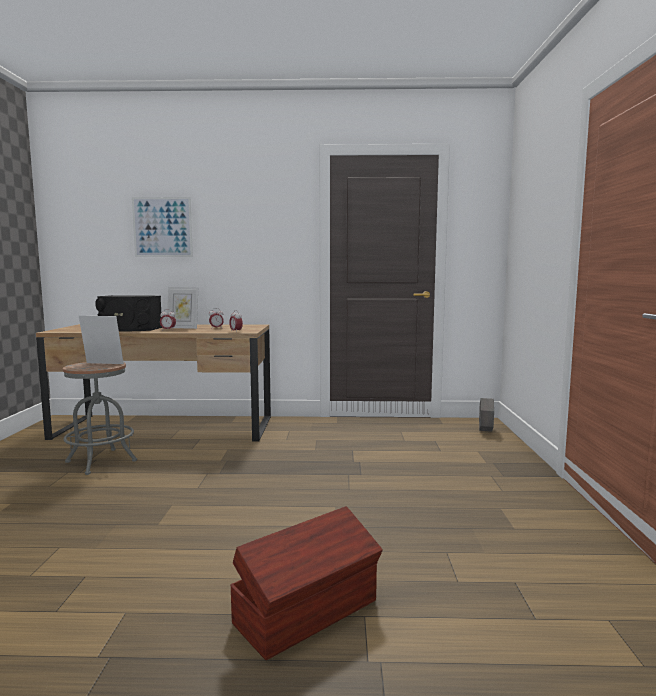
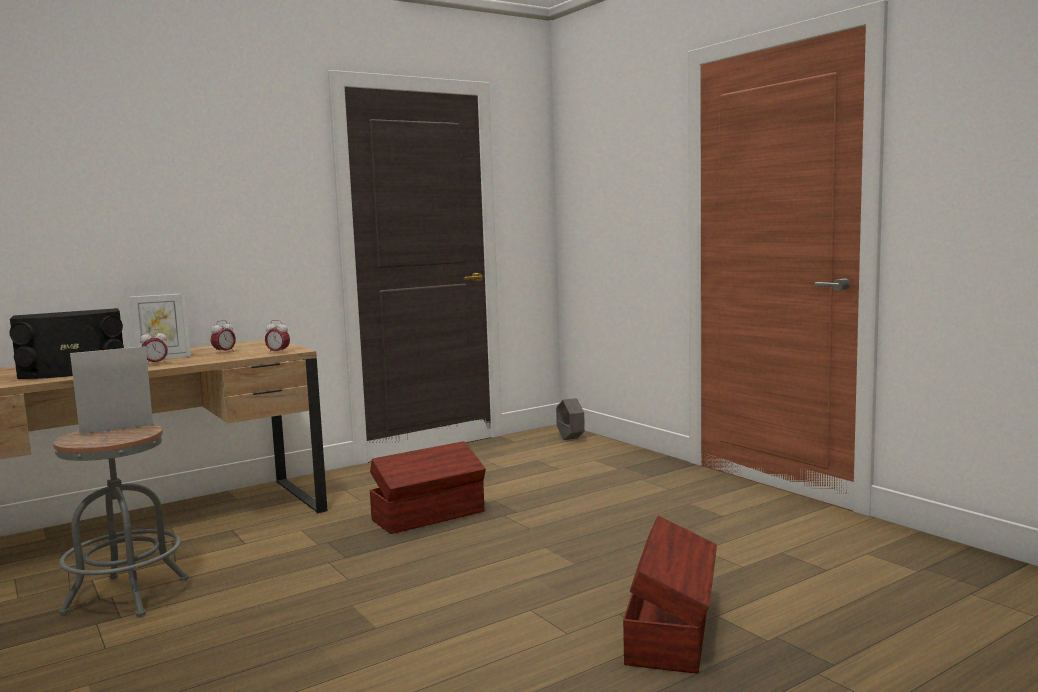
camera: 35 degrees left, 0 degrees up
(162, 227) = (77, 190): picture -> none
(305, 461) = (430, 516): none -> brown storage box

